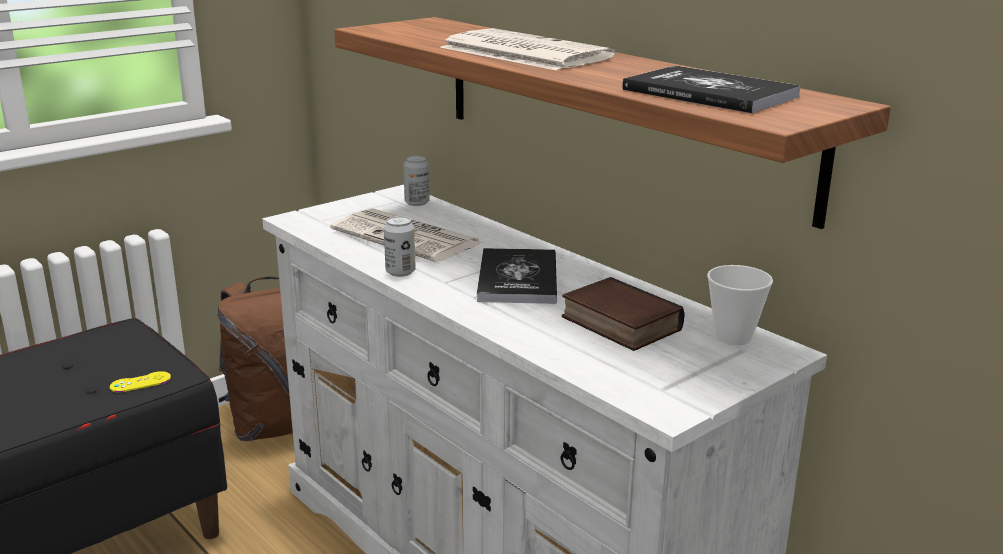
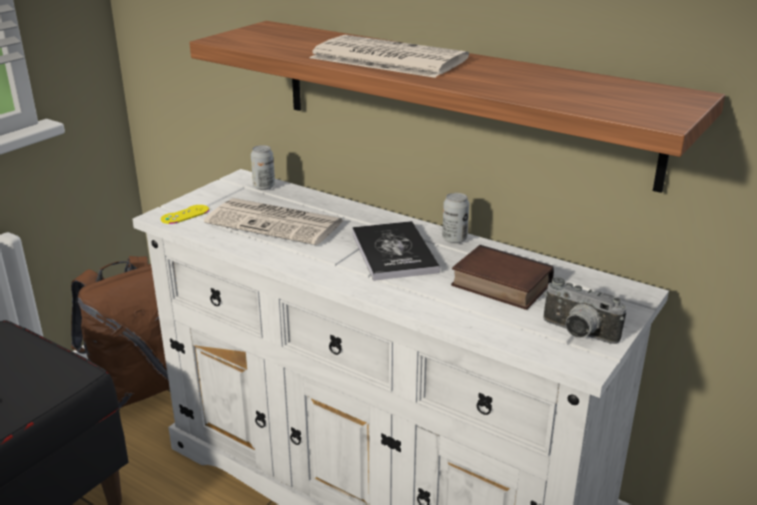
camera: 15 degrees left, 5 degrees up
(140, 382) = (43, 385): yellow game controller -> yellow game controller (185, 214)
(400, 272) = (291, 259): can -> can (454, 239)
(678, 382) = (577, 334): none -> camera
(709, 93) = (582, 93): book -> none
(733, 337) = (593, 285): cup -> none

